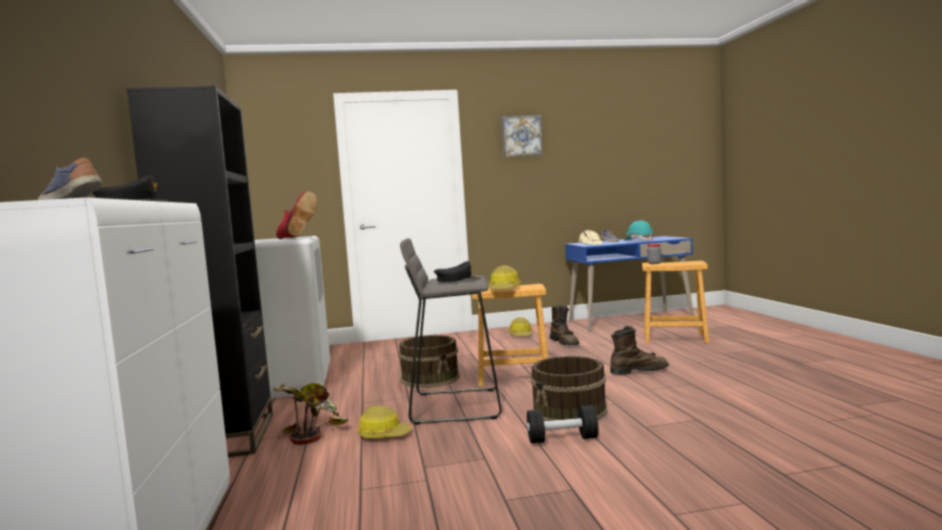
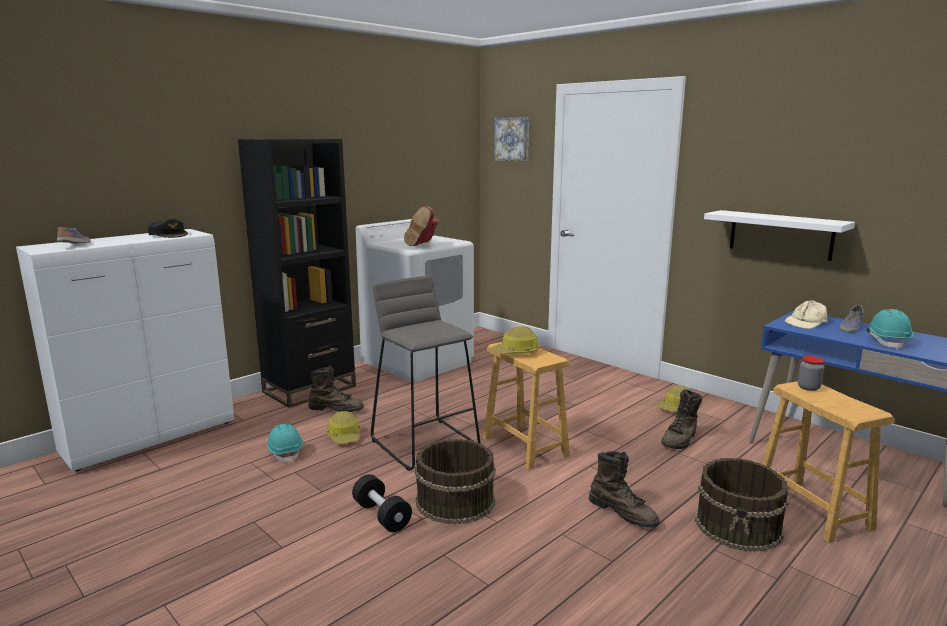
camera: 55 degrees right, 10 degrees up
(311, 430) = (336, 409): potted plant -> brown boot
(368, 467) = (285, 452): none -> turquoise hard hat
(431, 378) = (484, 410): brown bucket -> brown bucket (739, 525)
(457, 280) = (425, 330): black cap -> none
(521, 136) = (761, 143): picture -> picture (512, 139)
(544, 196) = (780, 235): none -> white shelf

